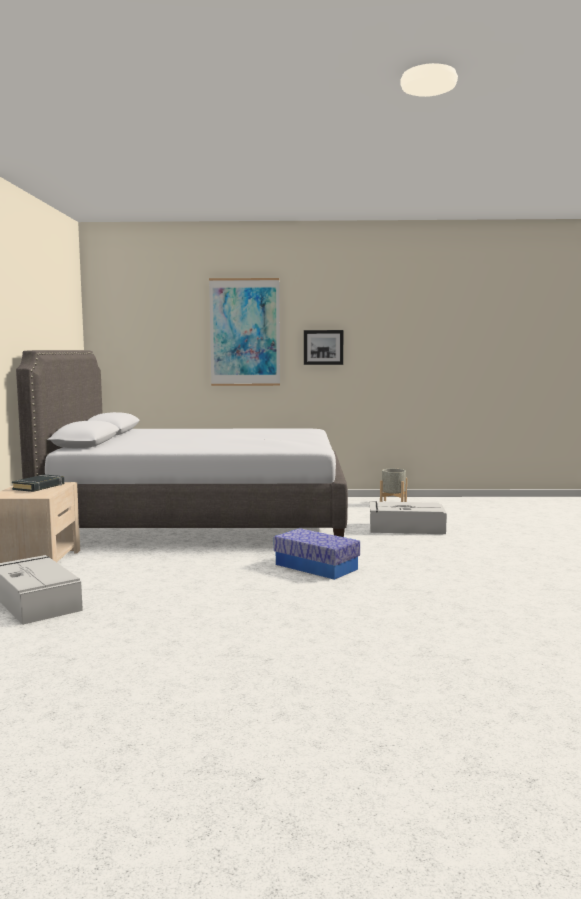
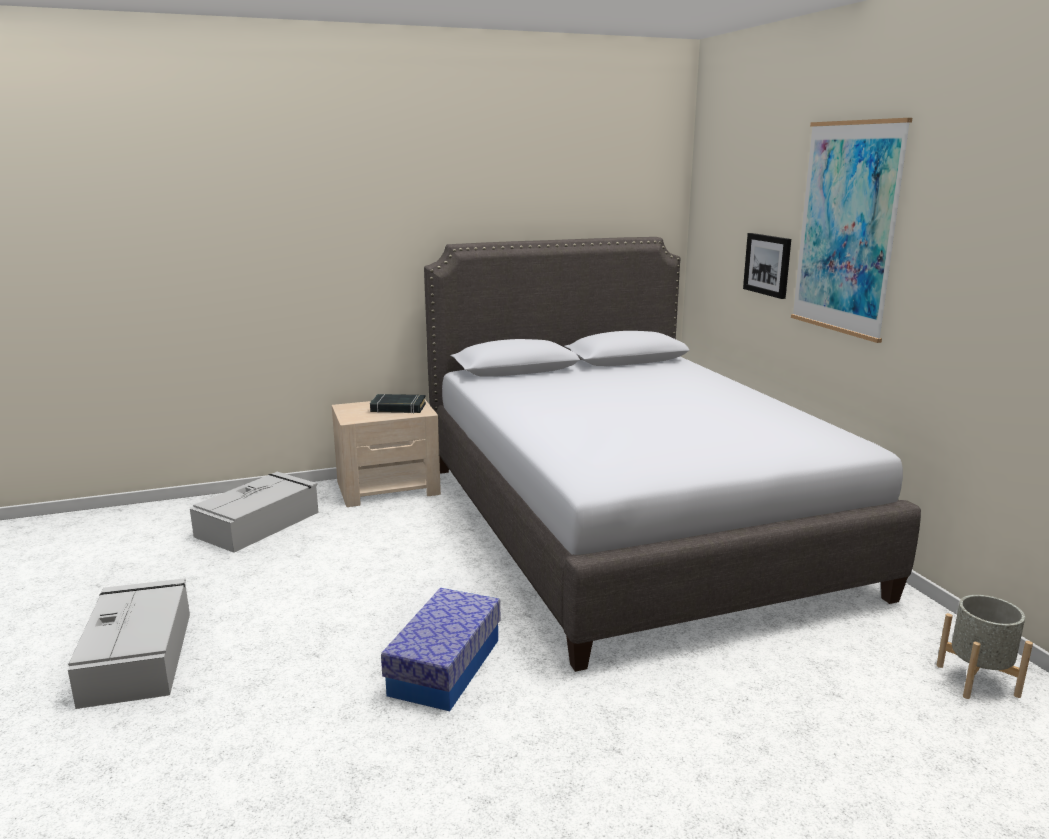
camera: 70 degrees right, 10 degrees up
(323, 347) = (965, 279): picture -> picture (768, 265)
(405, 528) = (775, 727): grey storage box -> grey storage box (138, 655)

